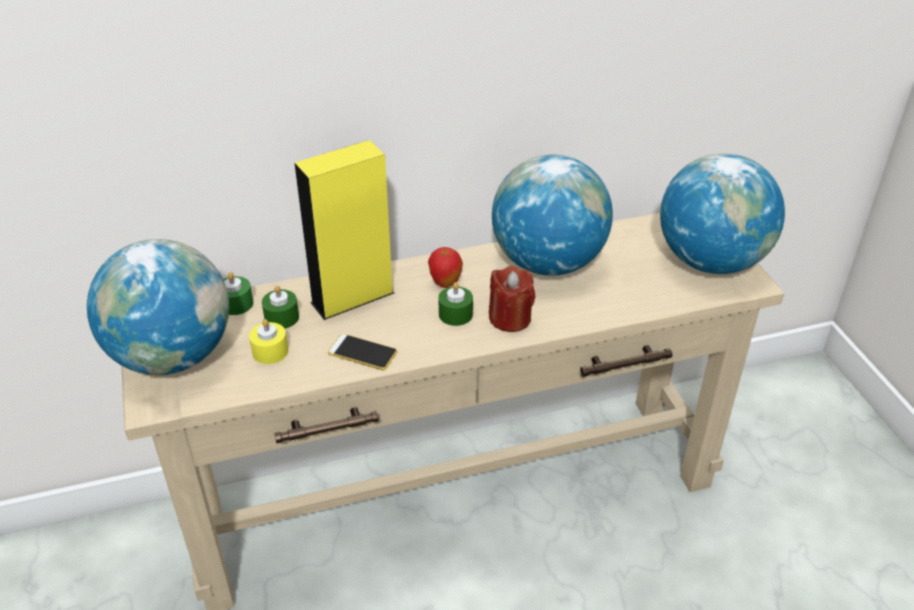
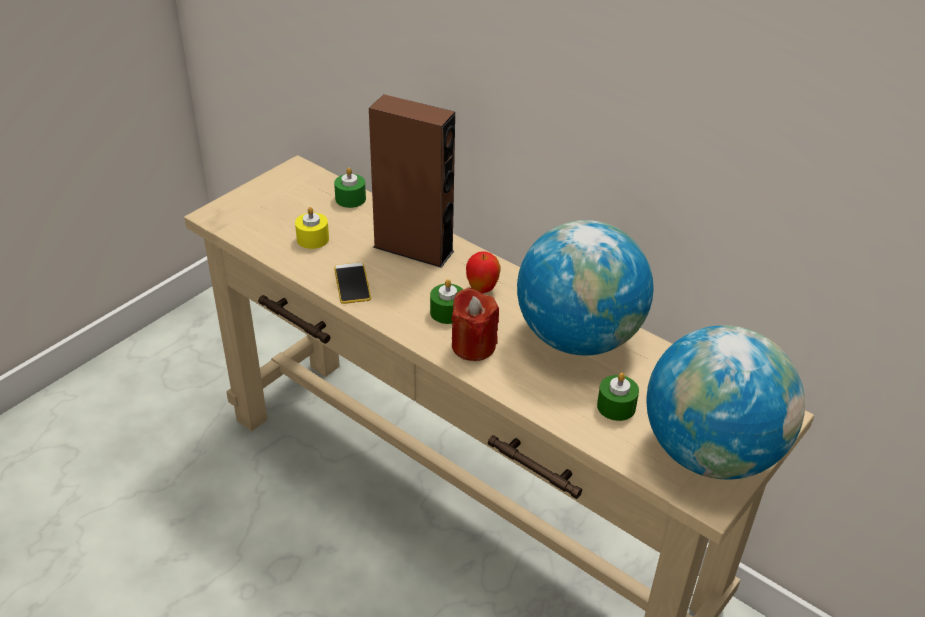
camera: 55 degrees right, 0 degrees up
(173, 356) = (269, 199): globe -> none
(281, 317) = (355, 226): green candle -> green candle (616, 406)
(352, 297) = (413, 249): yellow speaker -> brown speaker

